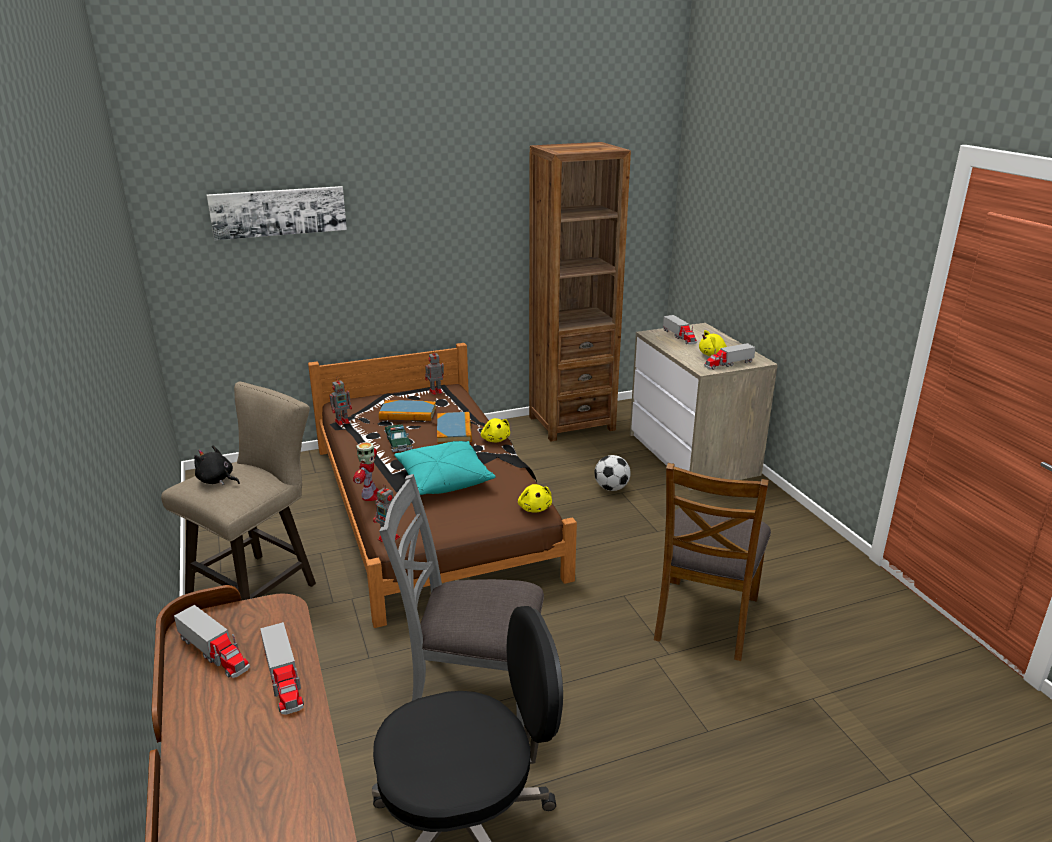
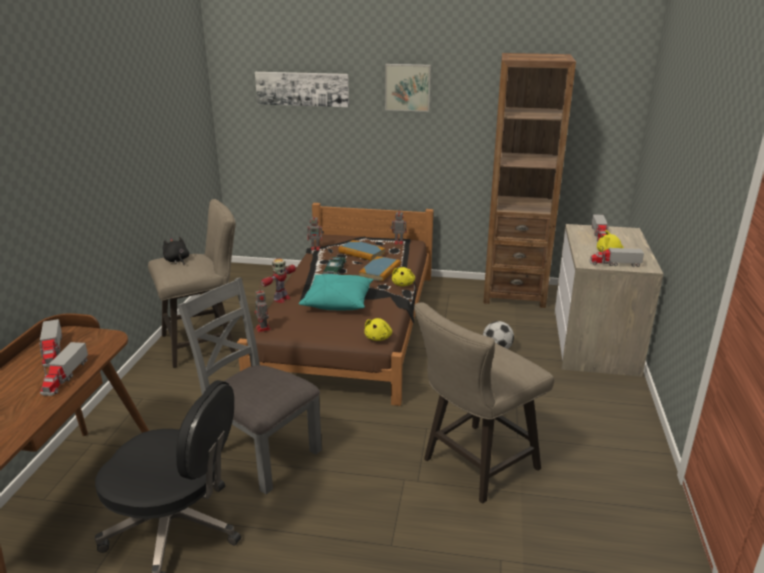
camera: 30 degrees right, 0 degrees up
(420, 196) = (407, 87): none -> picture
(705, 617) = (474, 466): brown chair -> beige stool

